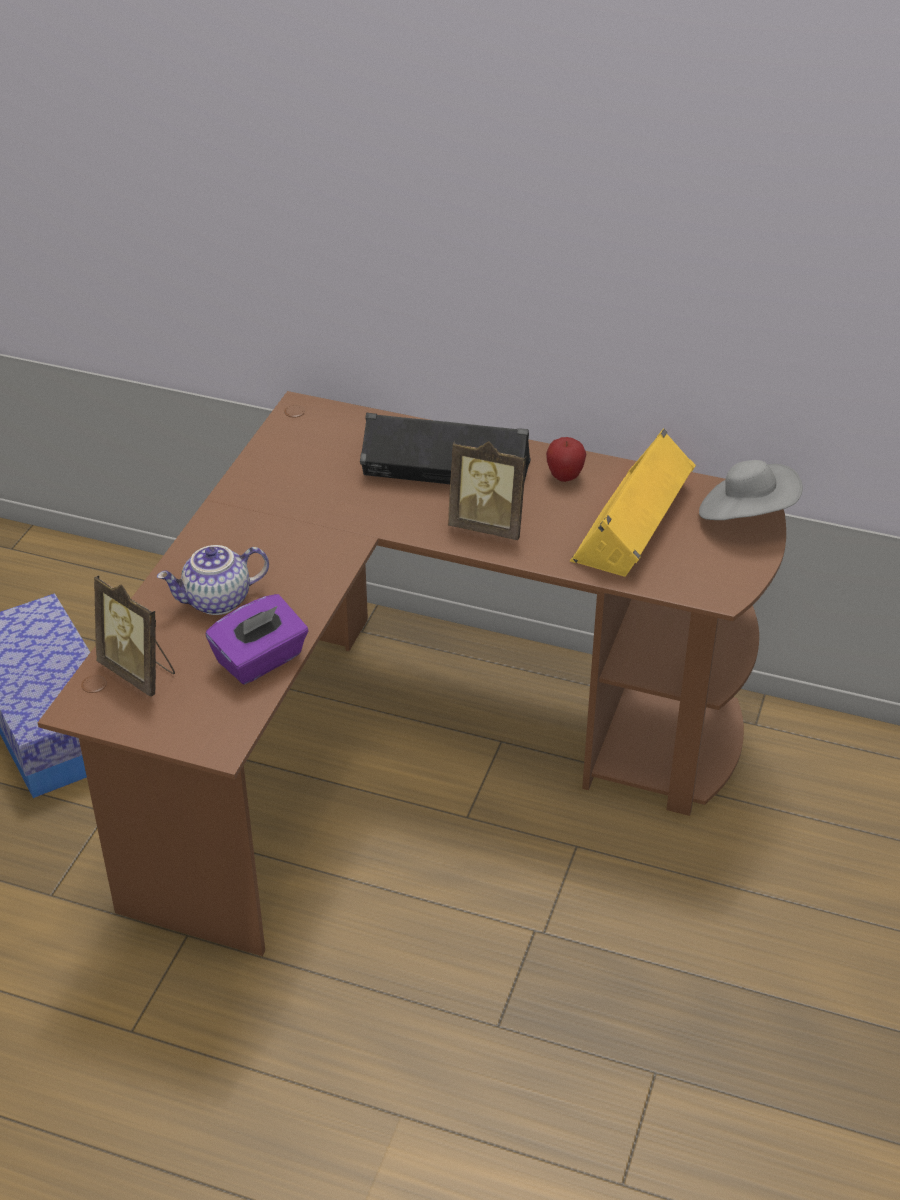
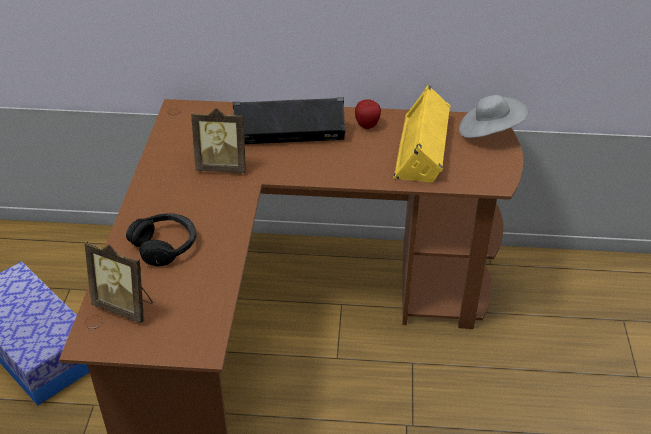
camera: 15 degrees left, 0 degrees up
(217, 601) = (165, 246): teapot -> black headphones
(260, 660) = (211, 281): purple tissue box -> none
(488, 526) = (331, 164): picture frame -> picture frame (222, 167)

